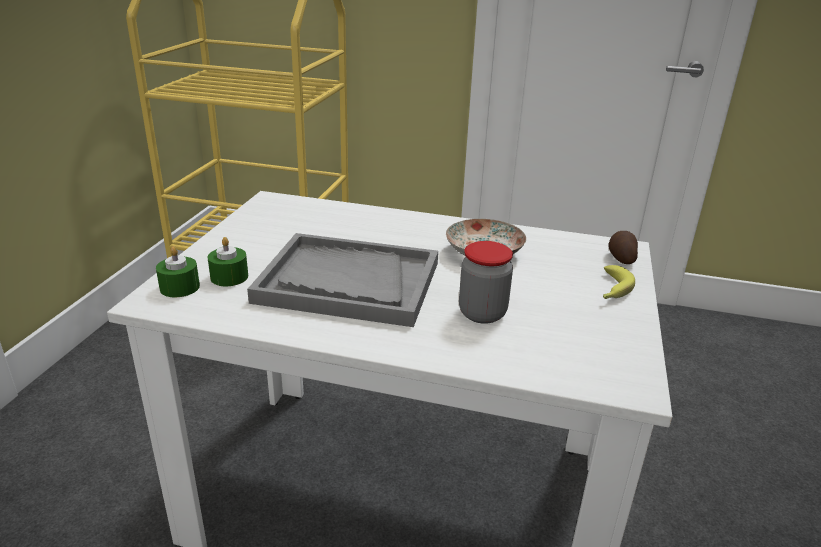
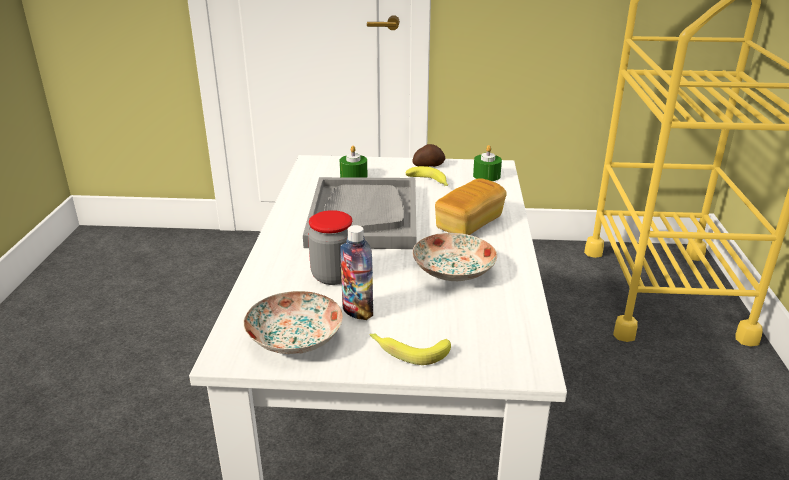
camera: 80 degrees right, 0 degrees up
(179, 287) = (333, 165): green candle -> green candle (486, 176)
(285, 236) = (430, 182): none -> banana
(394, 232) = (469, 223): none -> bread
(551, 306) = (357, 311): none -> bottle
(599, 343) = (296, 338): none -> plate
(621, 258) = (496, 362): potato -> potato (428, 165)

